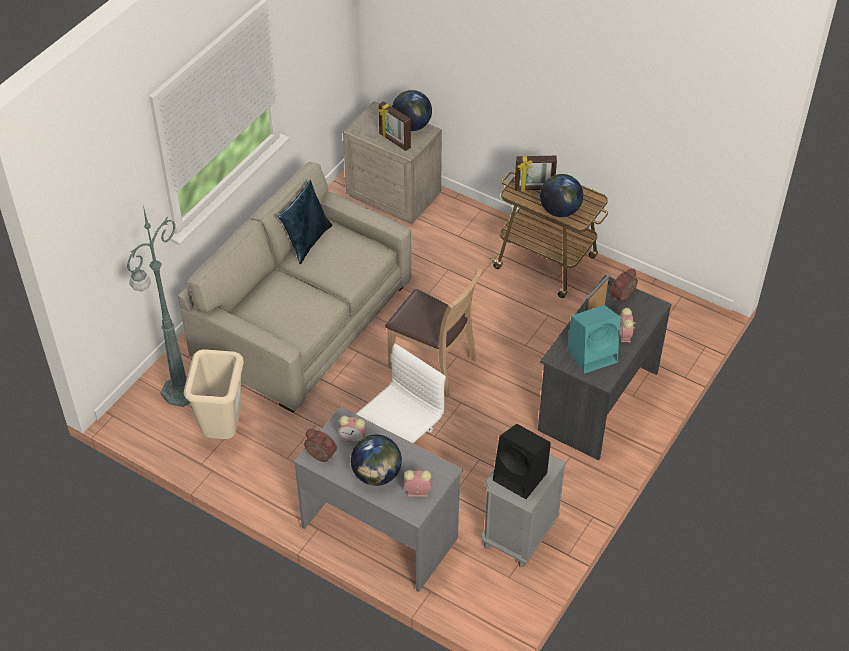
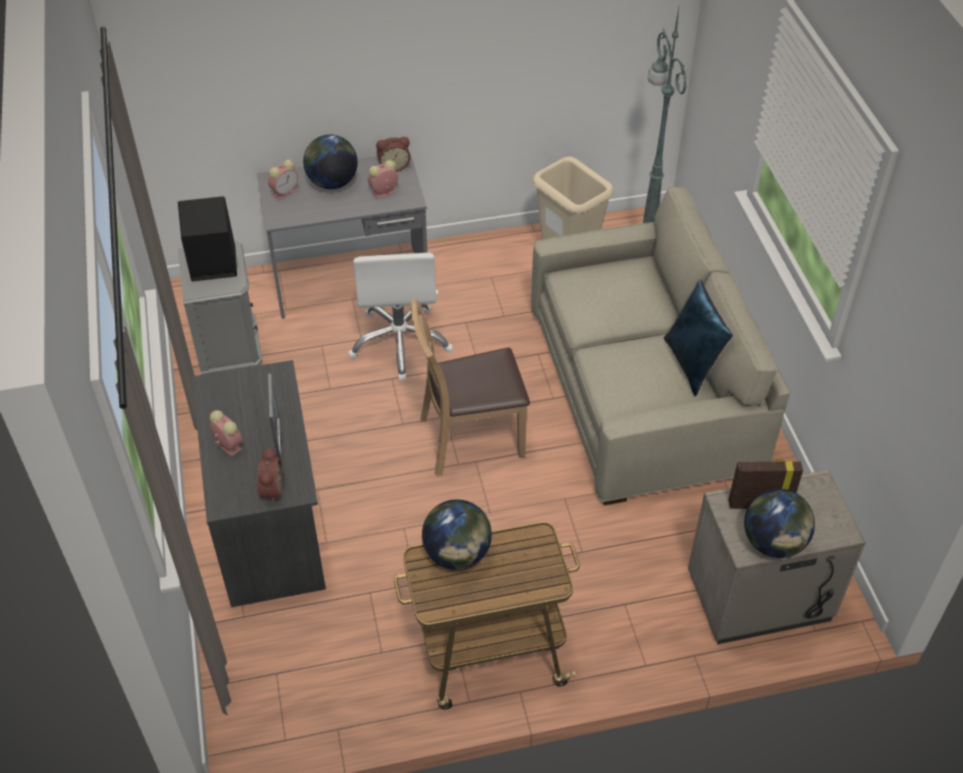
camera: 135 degrees right, 0 degrees up
(534, 188) = (522, 564): picture frame -> none
(593, 354) = (243, 402): turquoise speaker -> none

